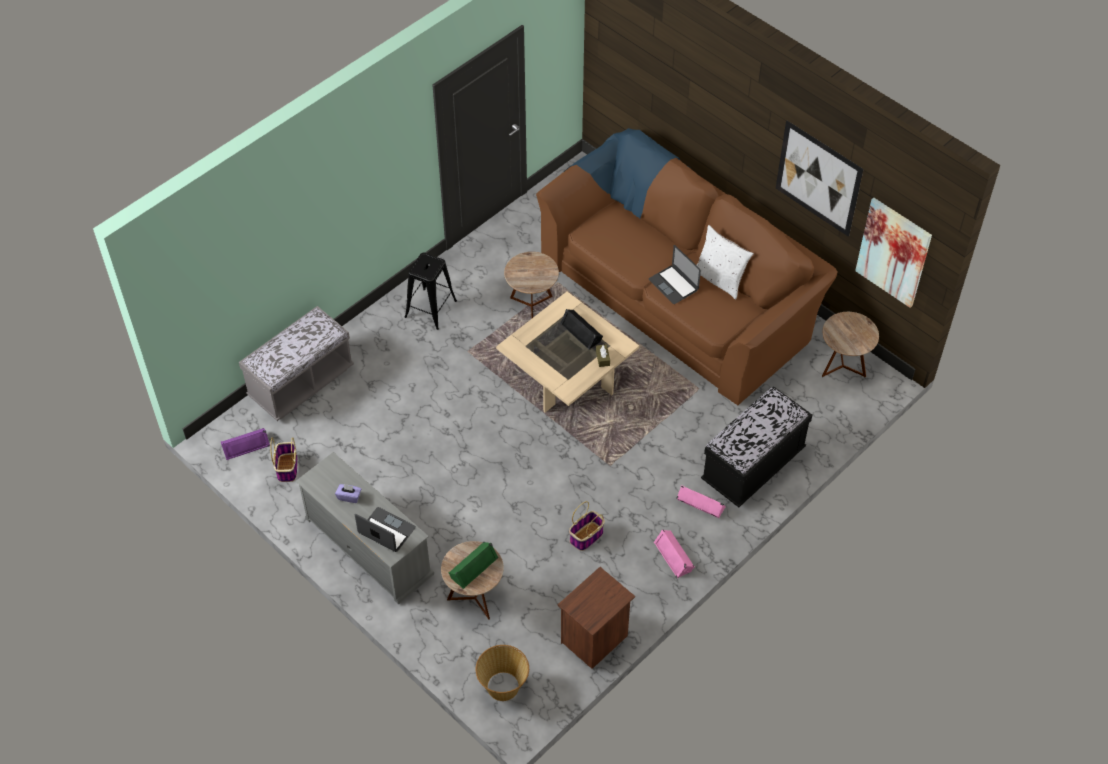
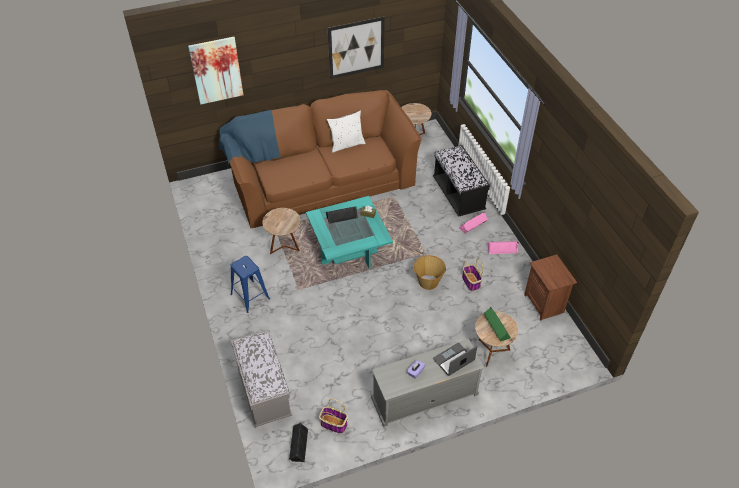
camera: 65 degrees left, 5 degrees down
(245, 445) = (298, 445): purple speaker -> black speaker
(430, 309) = (250, 297): black stool -> blue stool
(503, 685) = (560, 359): basket -> basket (428, 282)
(567, 376) = (349, 249): beige coffee table -> turquoise coffee table
(673, 284) = (338, 162): laptop -> none
(893, 252) = (412, 52): picture -> picture (216, 70)

